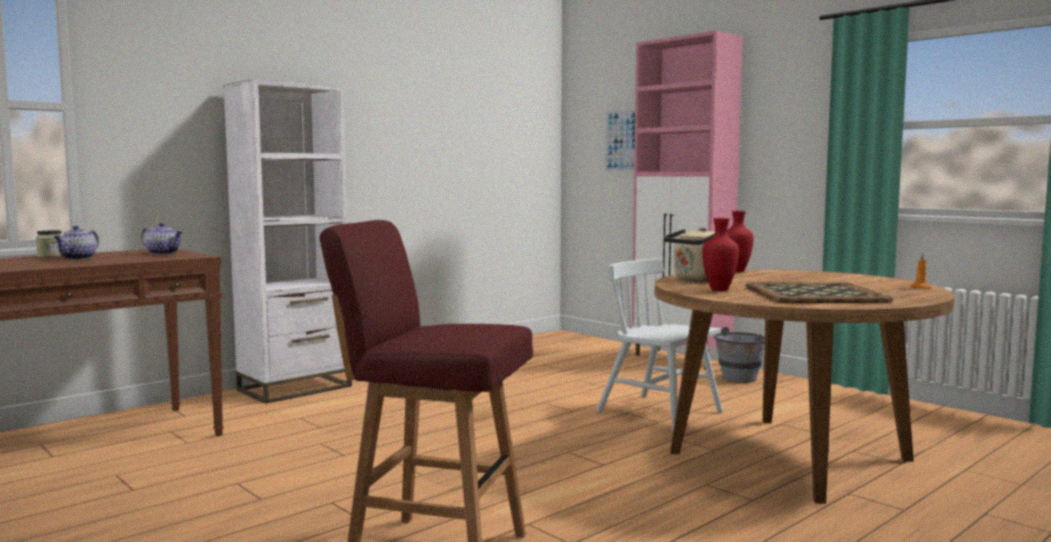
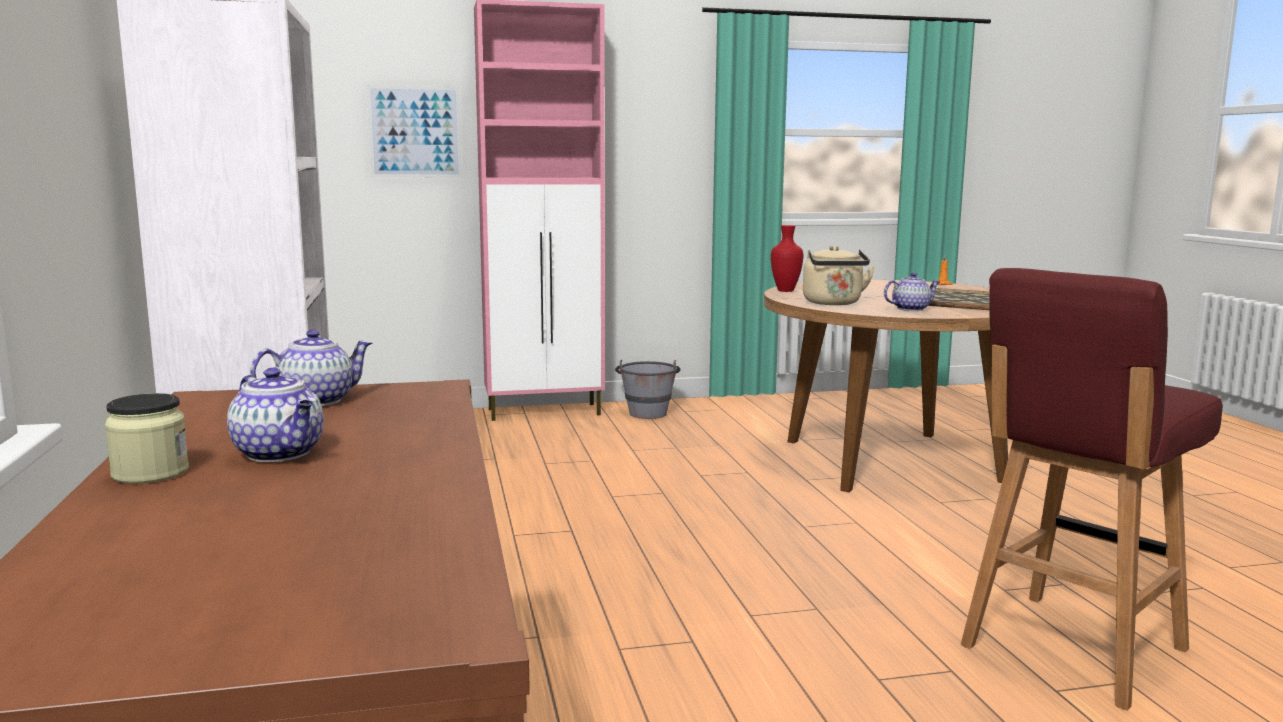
camera: 60 degrees left, 5 degrees up
(659, 412) = (718, 464): white chair -> none
(719, 290) = (910, 309): red vase -> teapot

